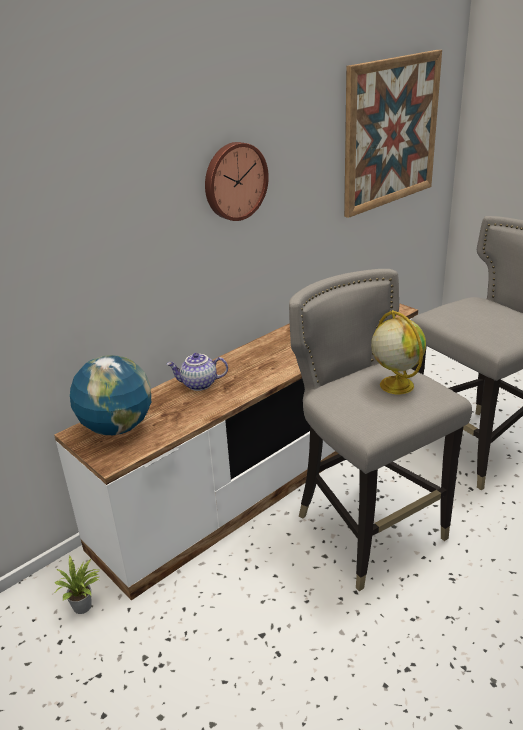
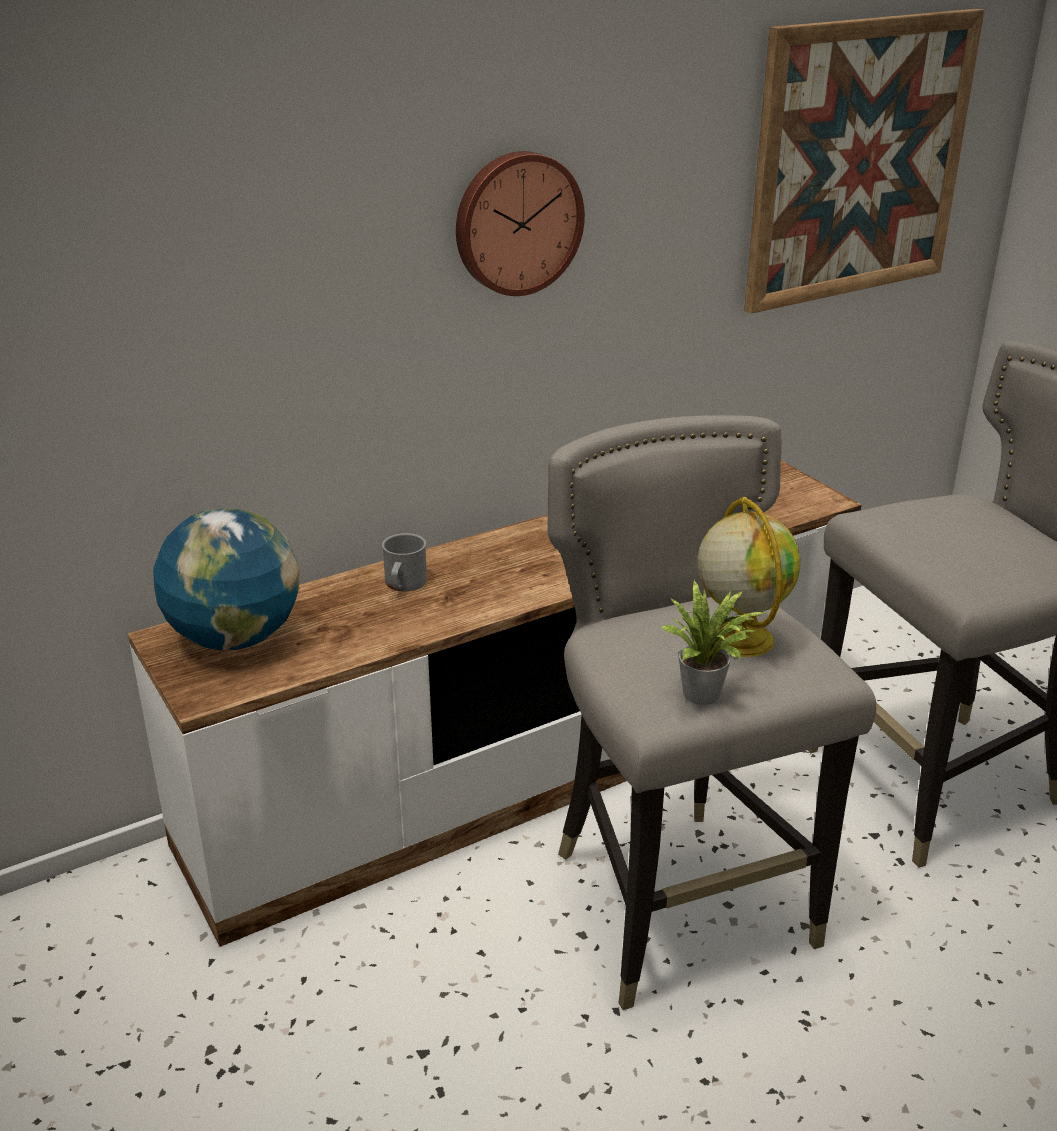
camera: 10 degrees right, 0 degrees up
(84, 607) = (139, 942): potted plant -> potted plant (706, 695)
(199, 385) = (404, 585): teapot -> grey mug

